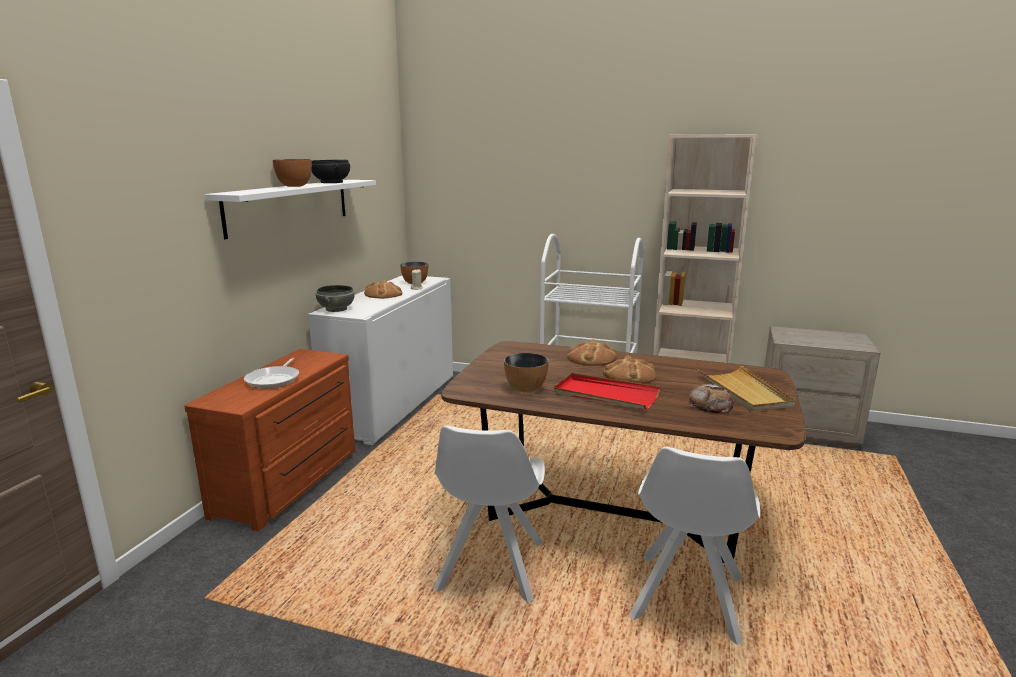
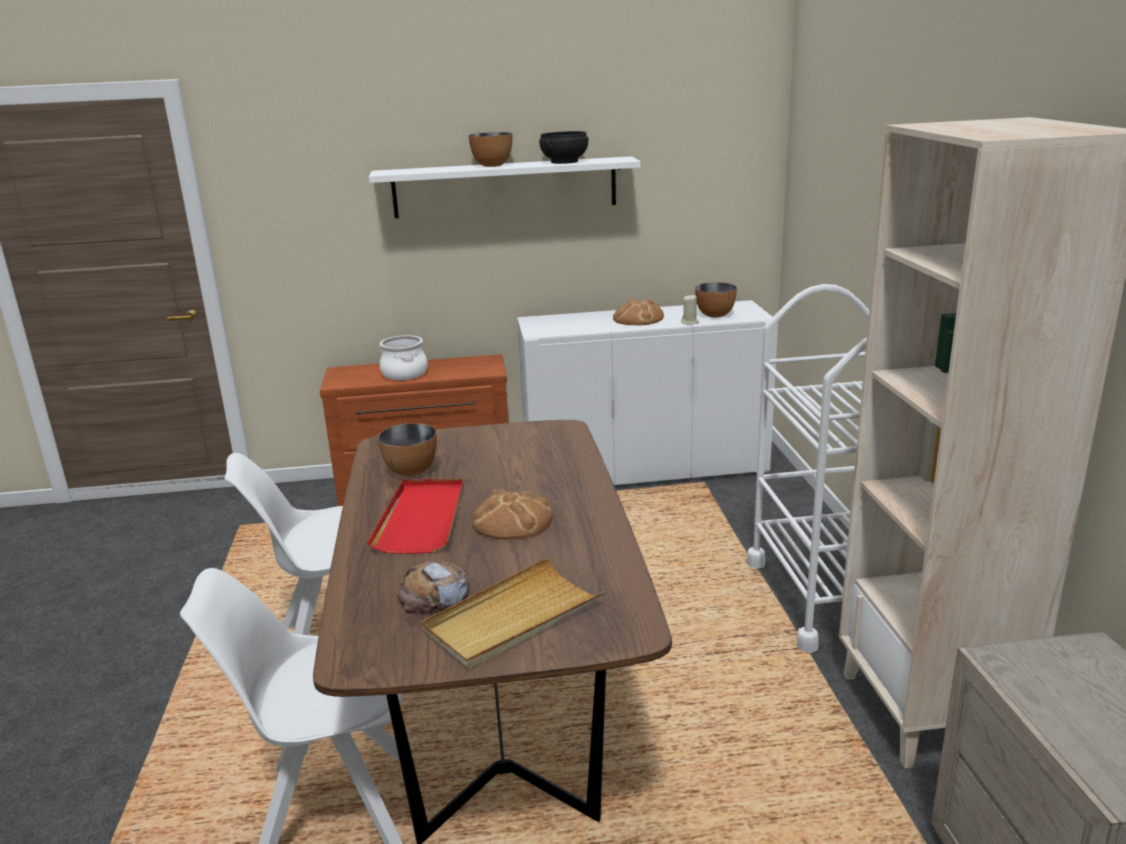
camera: 65 degrees right, 5 degrees up
(274, 380) = (405, 373): frying pan -> cooking pot
(336, 309) = (547, 320): grey bowl -> none
(591, 358) = (565, 483): bread -> none

